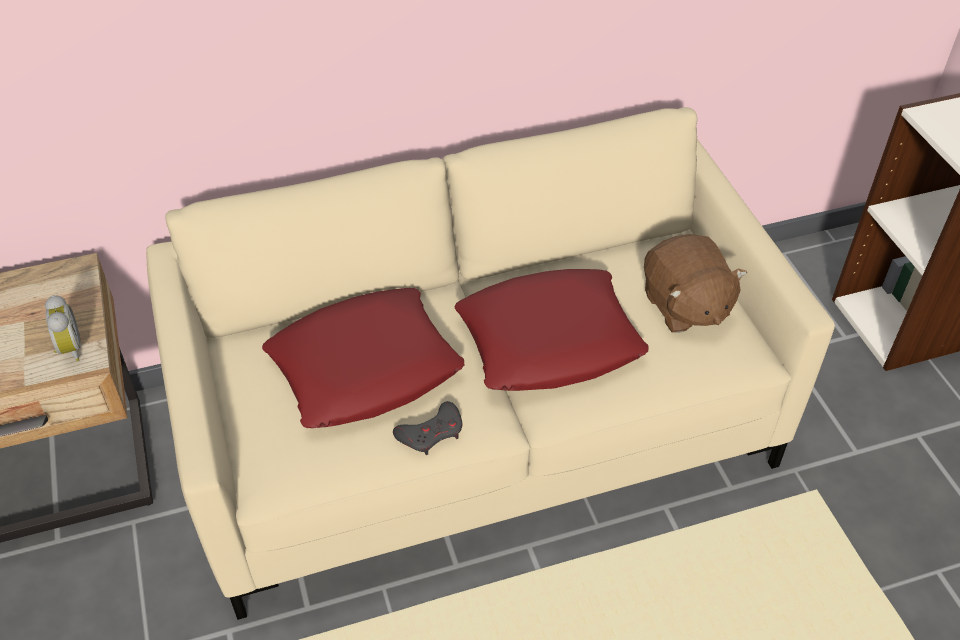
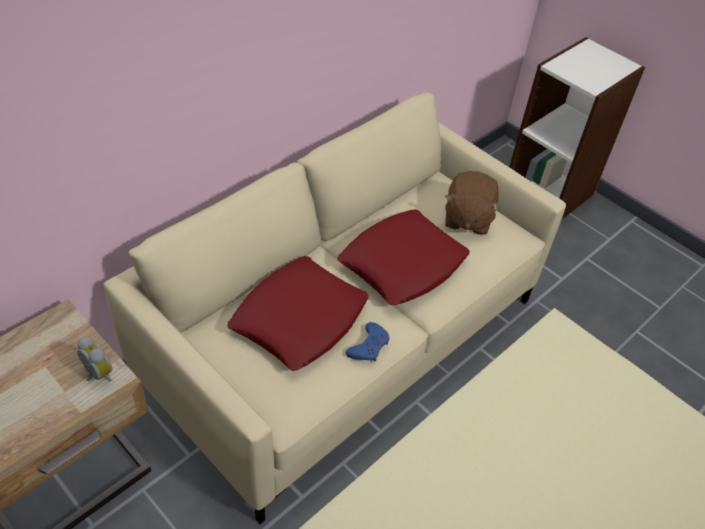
camera: 30 degrees left, 0 degrees up
(431, 433) = (369, 346): grey game controller -> blue game controller
(685, 306) = (467, 218): brown plush toy -> brown plush toy turned 60 degrees clockwise

